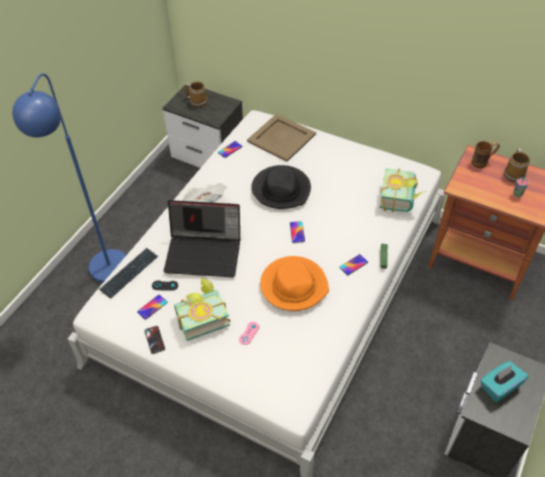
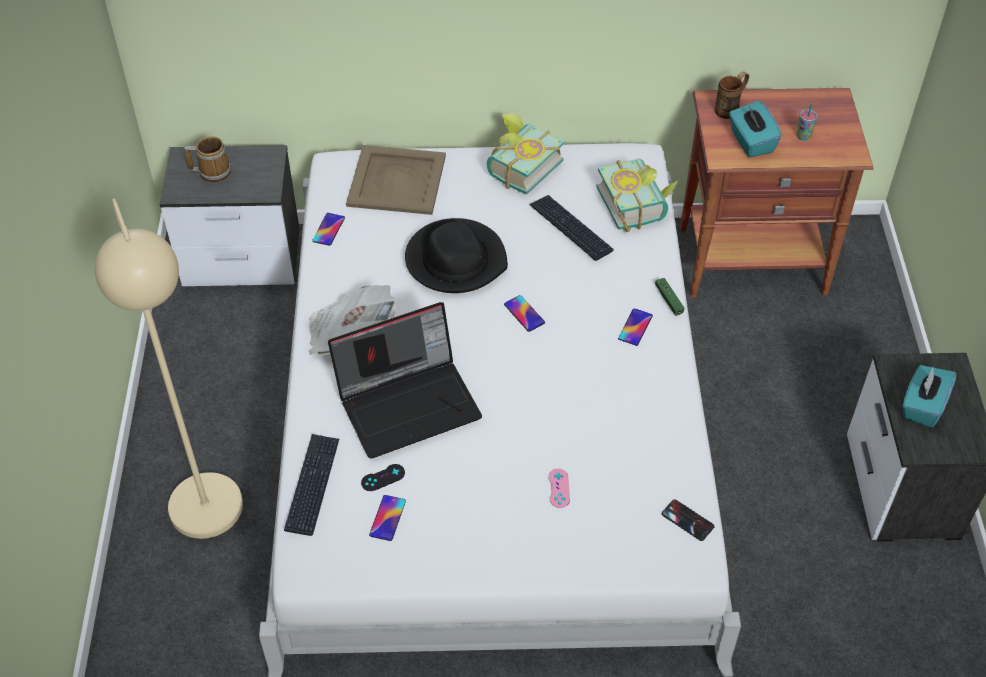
camera: 30 degrees left, 0 degrees up
(106, 278) = (213, 526): blue floor lamp -> beige floor lamp
(154, 339) = (428, 563): phone -> phone (687, 520)
(201, 316) = (472, 497): book -> book (519, 167)
(293, 285) = (574, 392): orange hat -> none
(354, 197) = (570, 228): none -> keyboard
(481, 185) = (751, 142): none -> turquoise tissue box
(514, 174) = (781, 109): mug -> none

